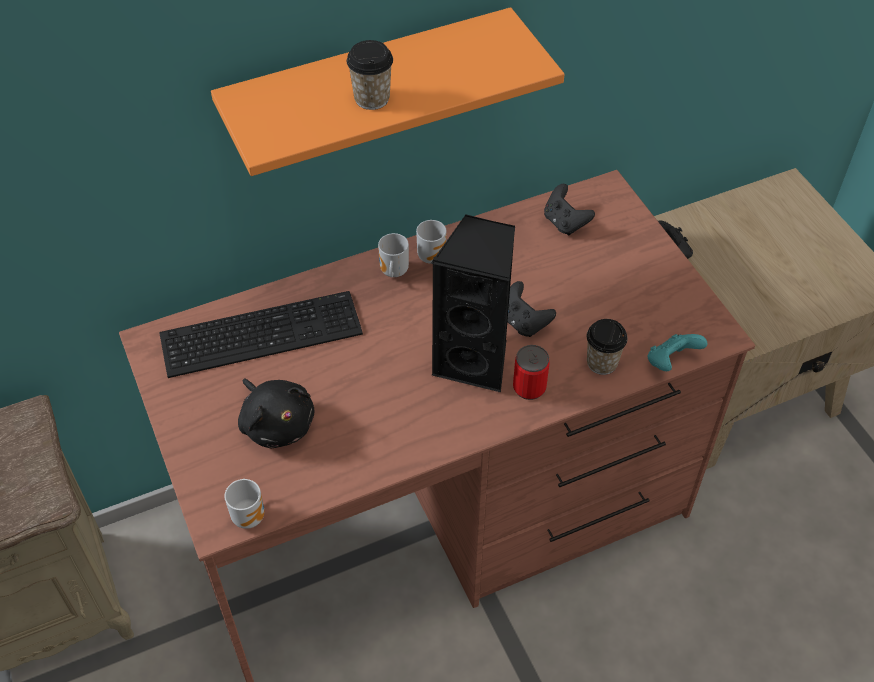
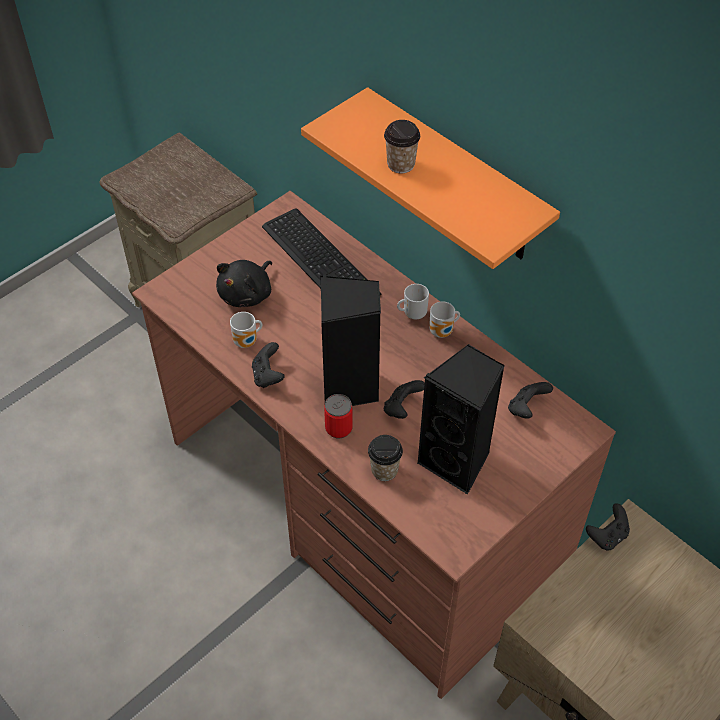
camera: 70 degrees right, 0 degrees up
(250, 515) = (170, 305): mug -> mug (247, 342)
(422, 436) = (268, 376): none -> black game controller
(611, 298) = (457, 461): none -> black speaker
(671, 362) = (407, 519): turquoise game controller -> none

